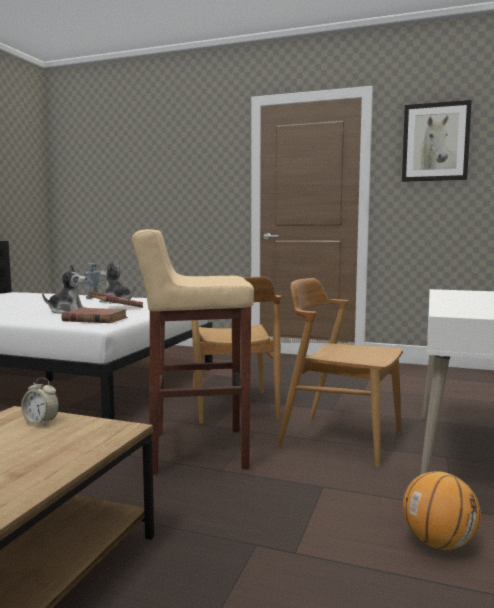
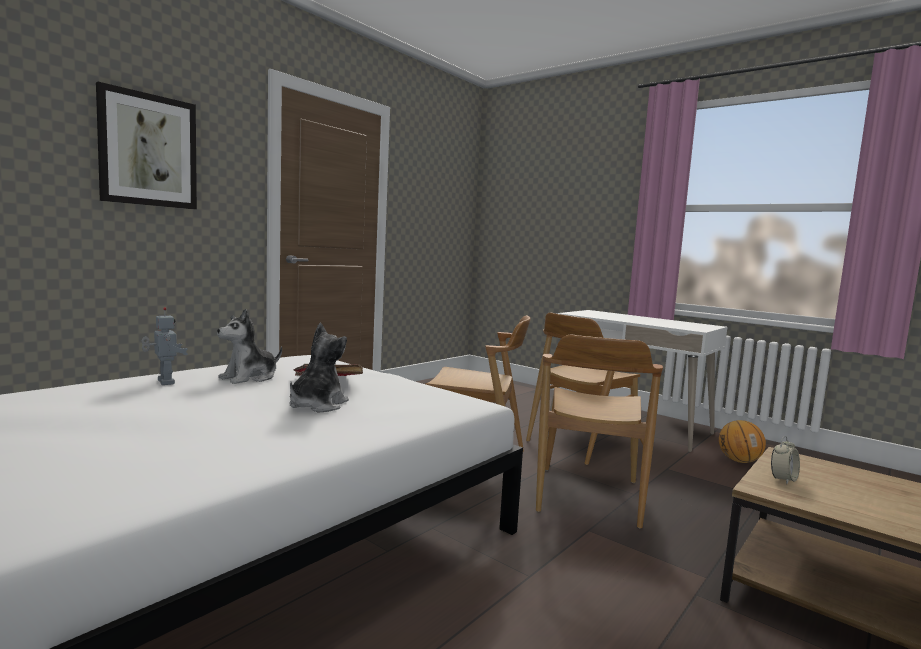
camera: 70 degrees left, 0 degrees up
(94, 319) = (430, 400): brown book -> none
(196, 450) = (587, 495): beige stool -> brown chair
(435, 142) = (430, 177): picture -> picture (148, 150)

